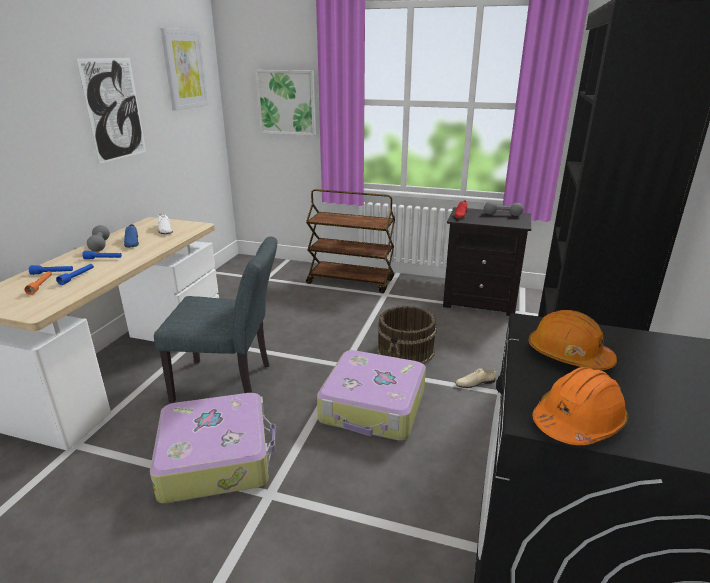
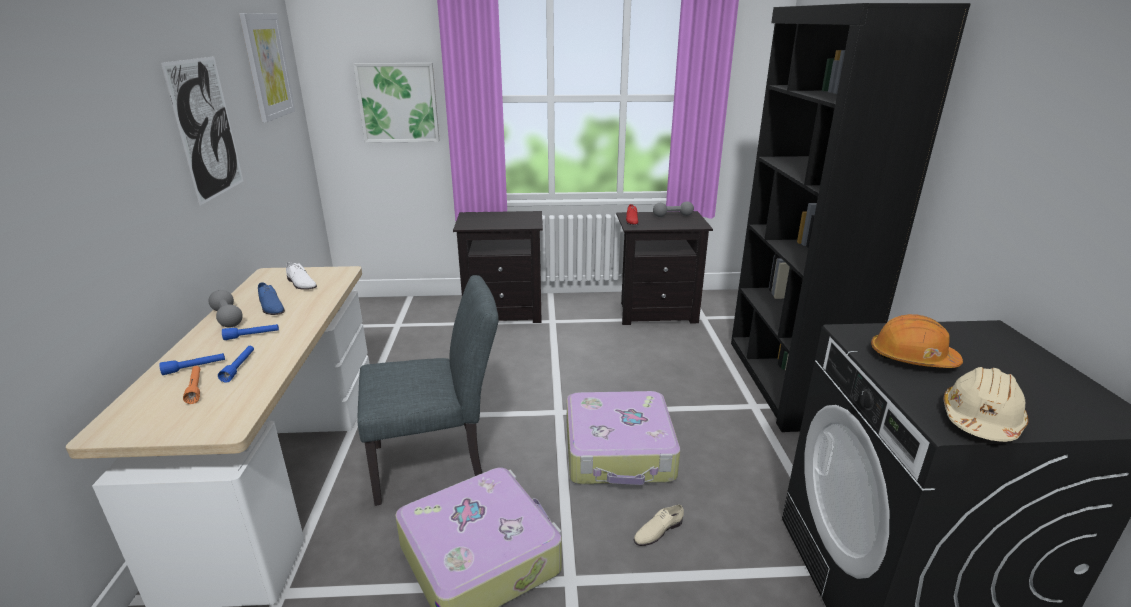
camera: 20 degrees left, 0 degrees up
(351, 281) = (504, 312): brown cart -> black nightstand
(406, 351) = (615, 381): brown bucket -> none
(475, 382) = (703, 401): beige shoe -> beige shoe (657, 530)
(577, 422) = (980, 419): orange hard hat -> beige hard hat

